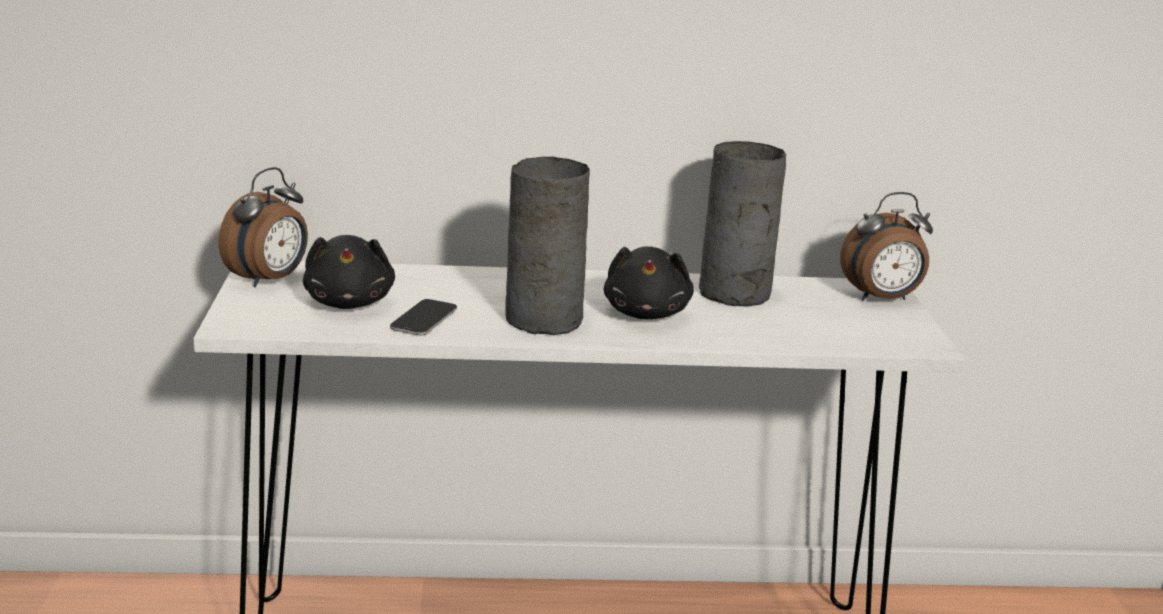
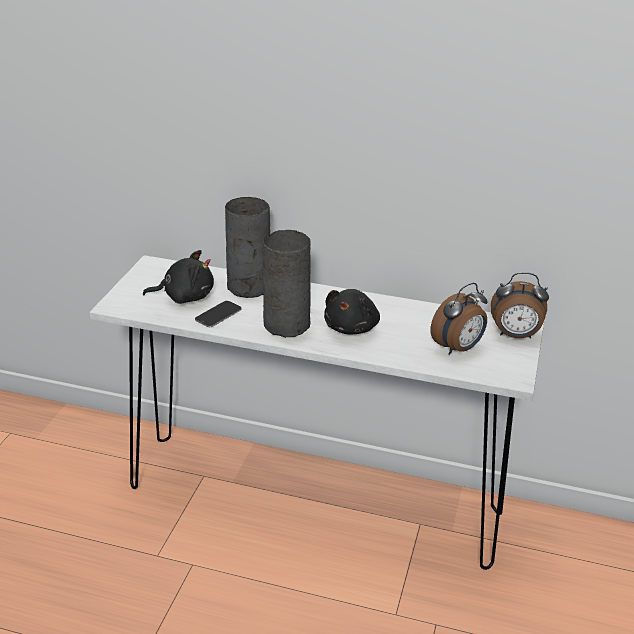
camera: 20 degrees right, 10 degrees up
(269, 280) = (151, 274): alarm clock -> alarm clock (458, 348)
(349, 302) = (185, 296): black plush toy -> black plush toy turned 105 degrees counterclockwise
(734, 294) = (418, 319): grey vase -> grey vase (248, 287)

